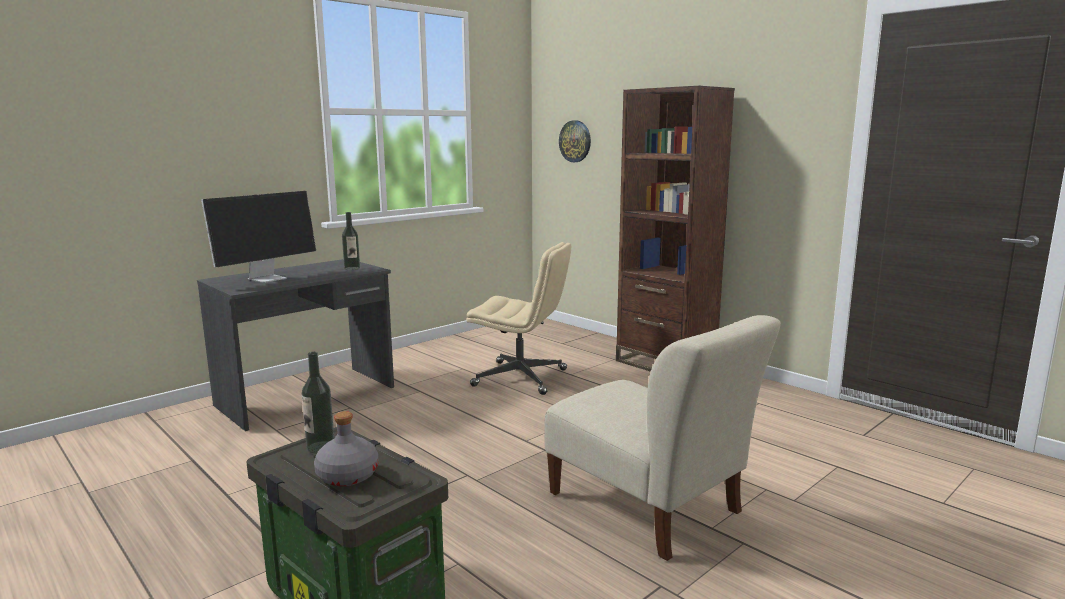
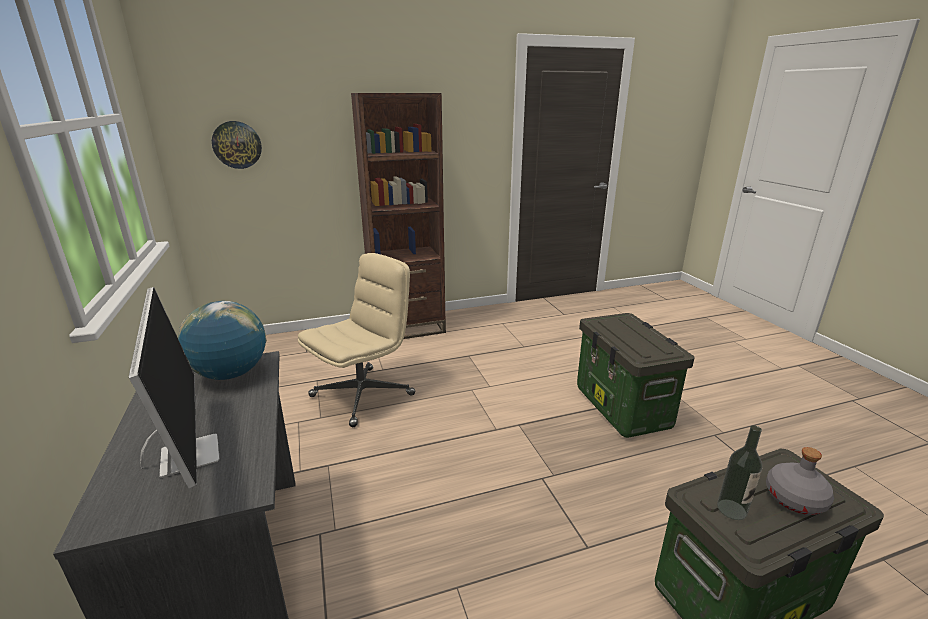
camera: 65 degrees left, 10 degrees up
(352, 268) = (231, 374): bottle -> globe
(649, 507) = (623, 408): beige chair -> storage box

